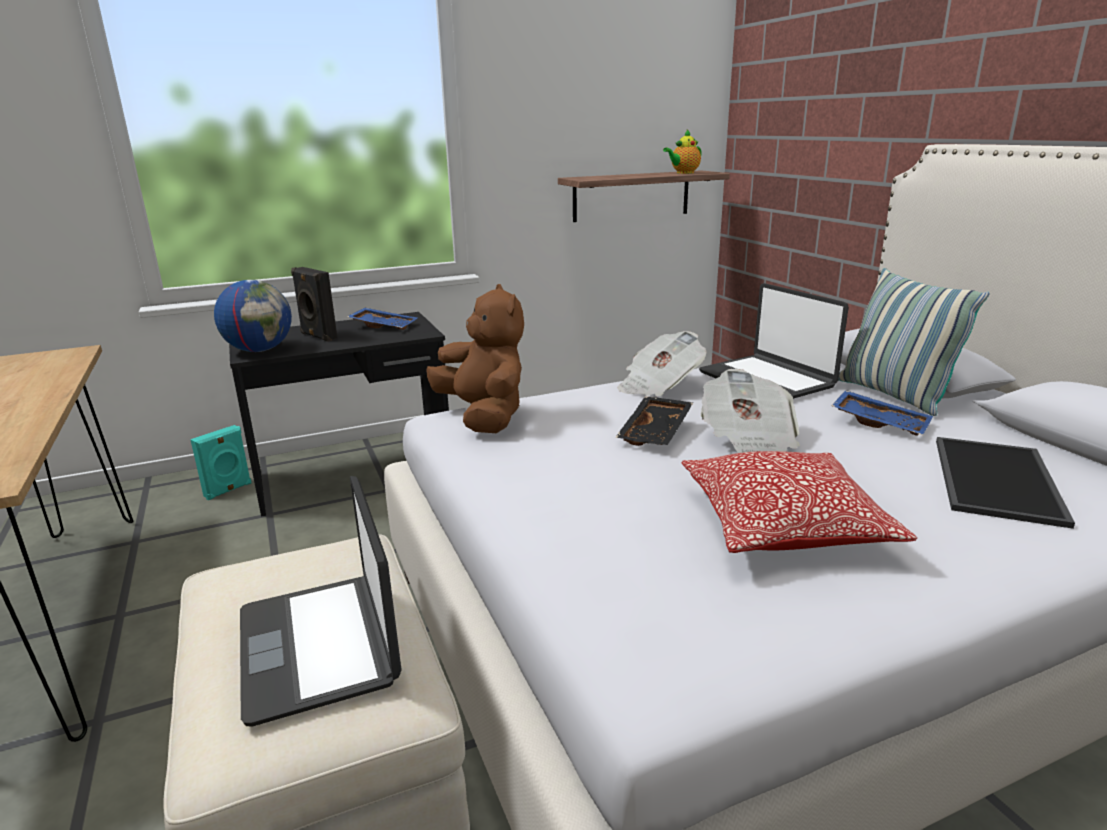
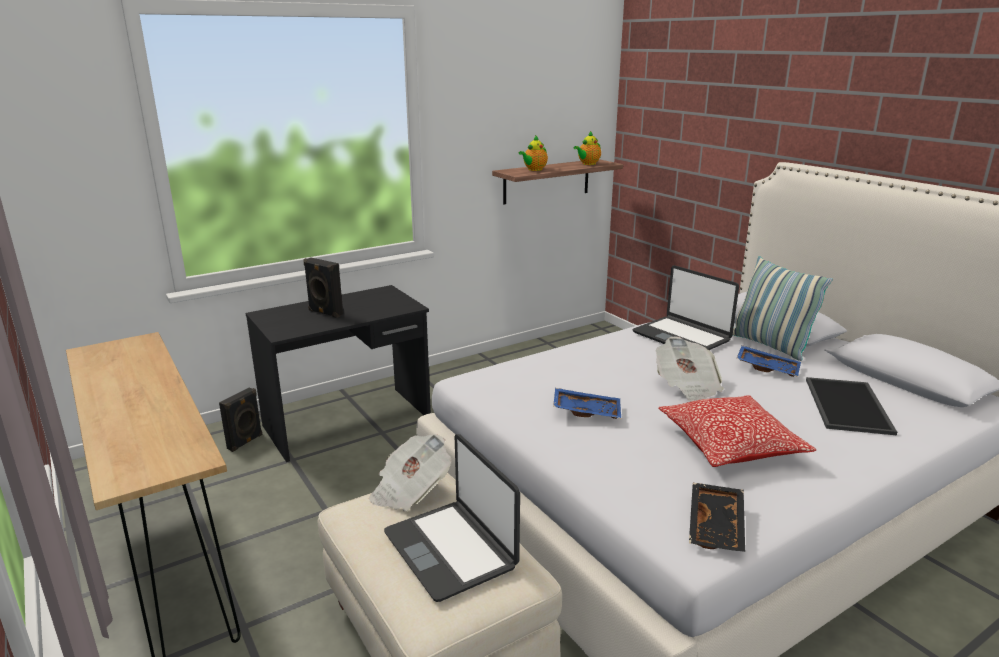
camera: 10 degrees left, 0 degrees up
(228, 490) = (246, 442): turquoise speaker -> black speaker
(260, 350) = (286, 328): globe -> none
(384, 326) = (373, 300): blue tray -> blue tray (586, 411)
(483, 416) = (495, 378): brown plush toy -> none
(609, 176) = (534, 170): none -> teapot
(657, 432) = (625, 384): black tray -> black tray (717, 526)
(659, 386) = (608, 345): newspaper -> newspaper (410, 491)

